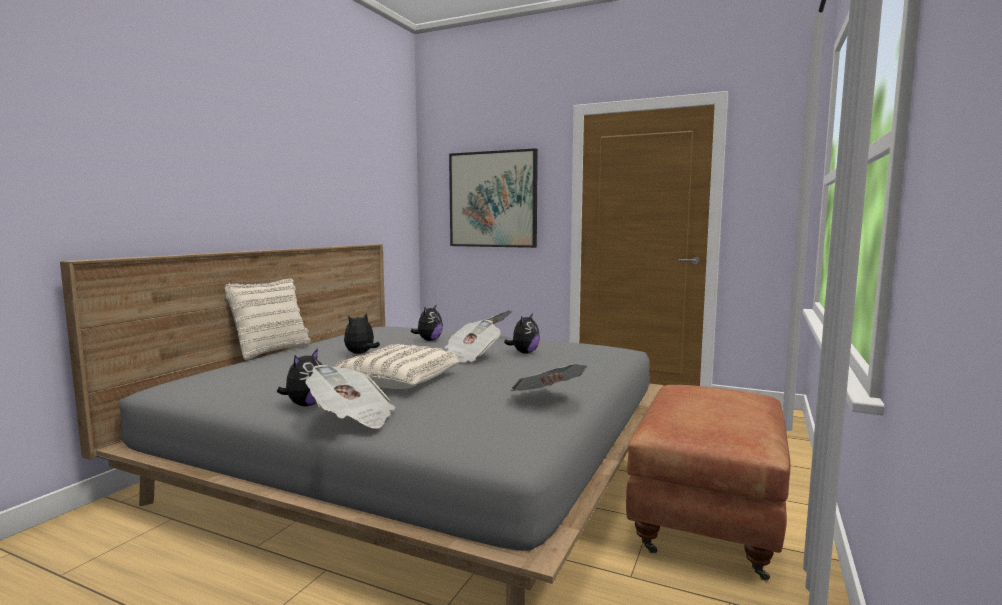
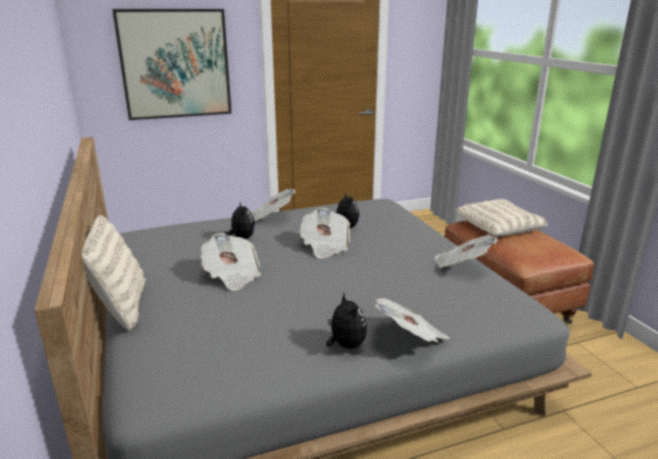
camera: 45 degrees left, 15 degrees up
(361, 354) = (232, 276): plush toy -> newspaper
(398, 379) = (341, 289): beige pillow -> beige pillow (498, 226)

